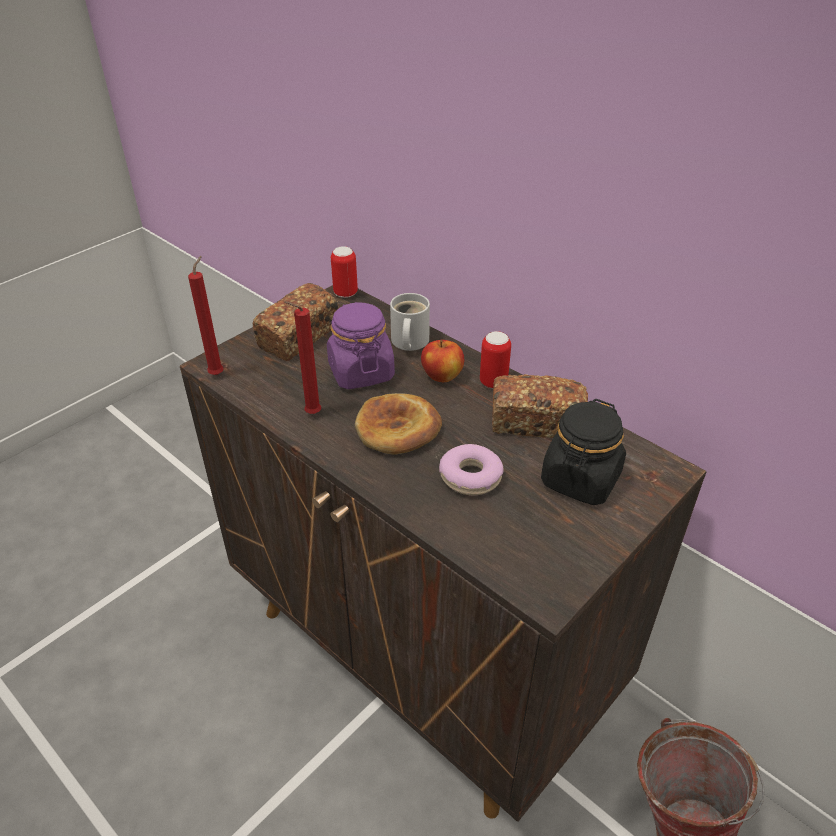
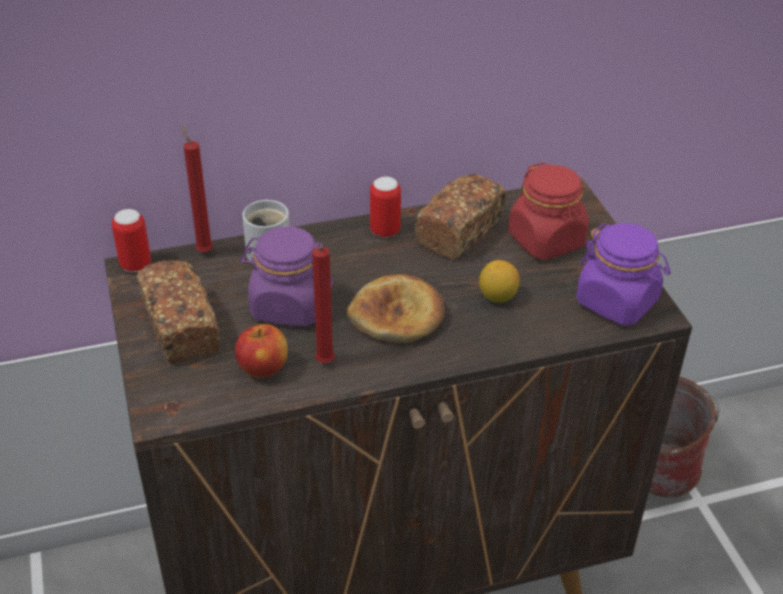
camera: 60 degrees left, 0 degrees up
(218, 373) = (185, 412): red candle -> red candle (203, 250)
(442, 376) = (347, 257): apple -> apple (263, 368)
(470, 477) = (497, 297): donut -> lemon
(538, 561) = (617, 302): none -> purple jar
(580, 479) = (546, 240): black jar -> red jar

